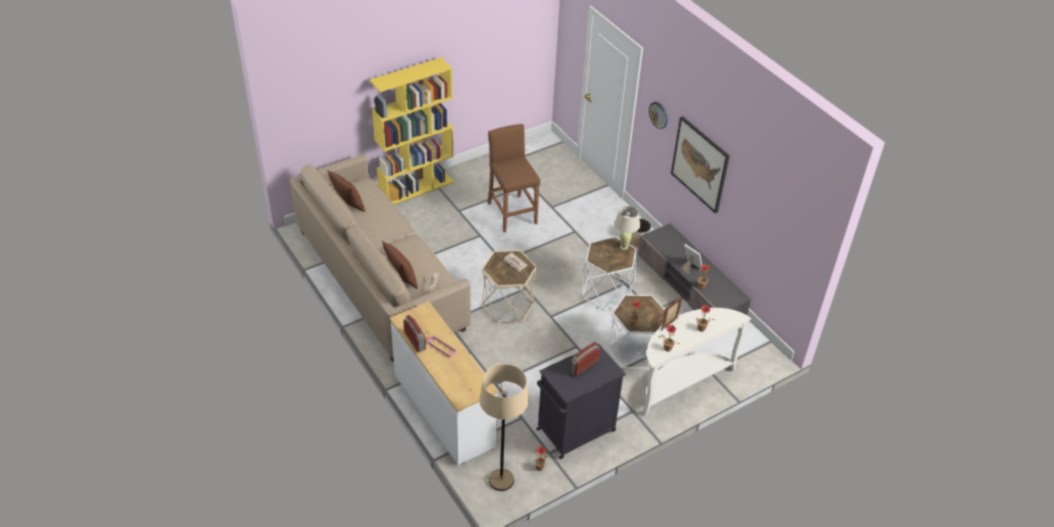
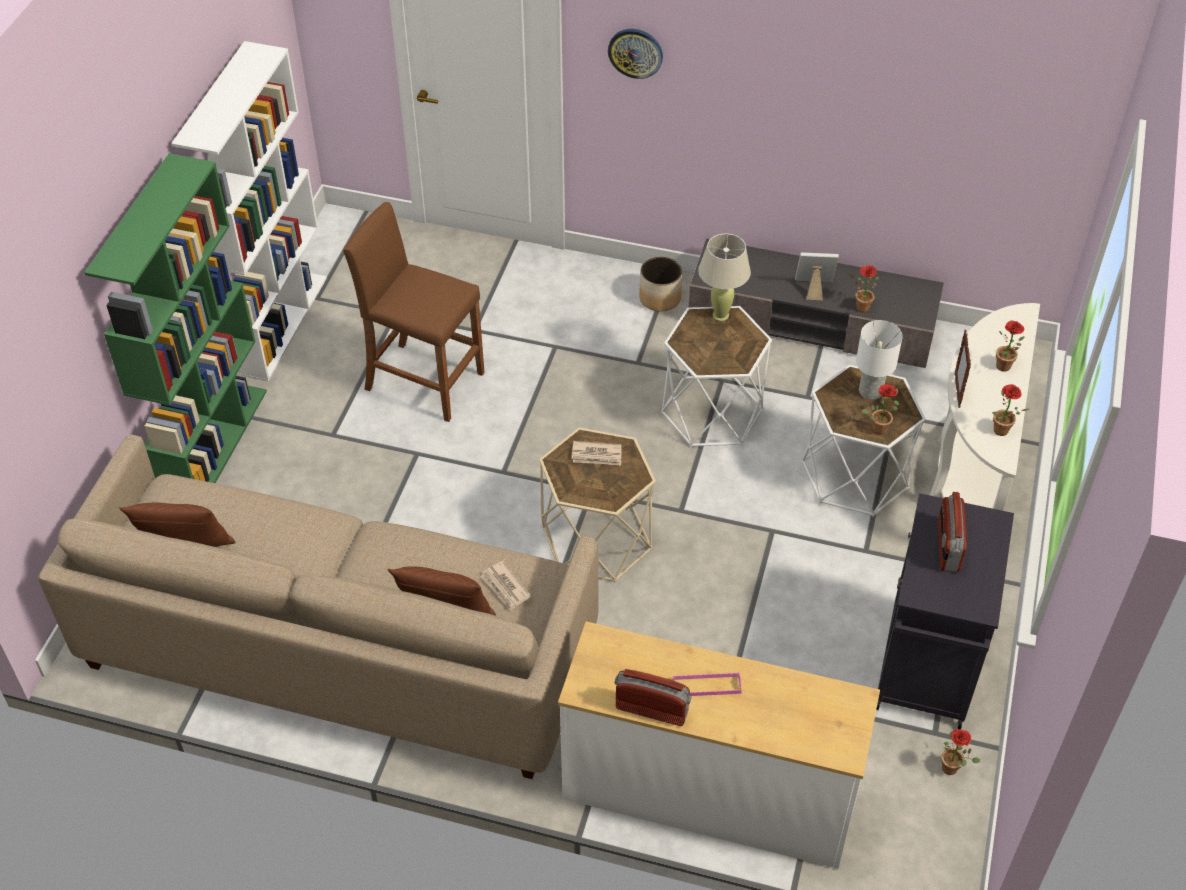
camera: 40 degrees left, 5 degrees up
(416, 188) = (213, 443): yellow bookcase -> green bookcase
(484, 162) = (278, 323): none -> white bookcase
(501, 480) = (924, 836): beige floor lamp -> none
(648, 309) = (871, 391): none -> white table lamp
(700, 164) = (769, 100): picture -> none

